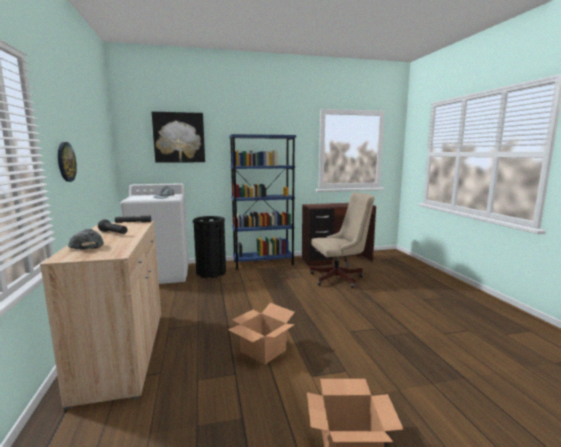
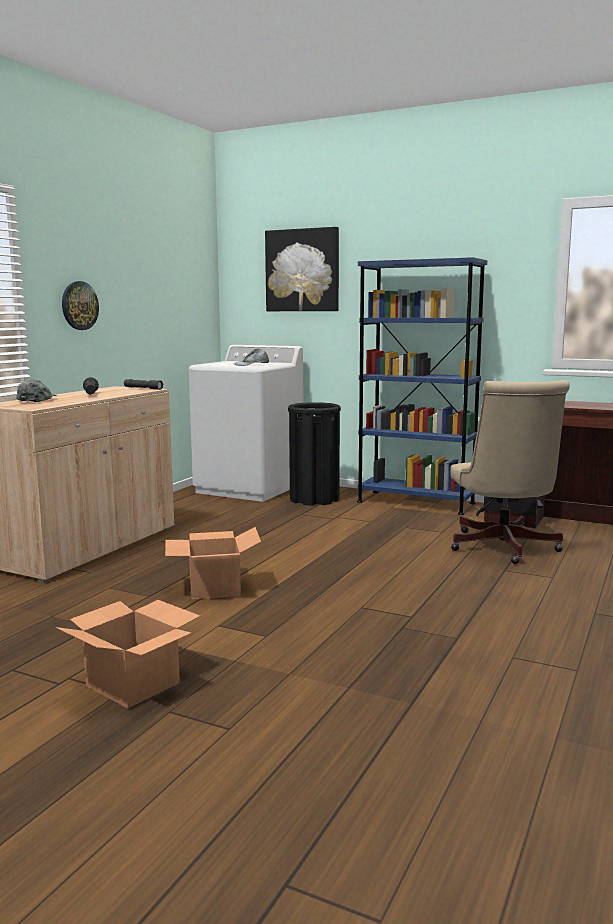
camera: 40 degrees right, 0 degrees up
(340, 278) = (503, 548): beige office chair -> beige office chair turned 60 degrees clockwise

